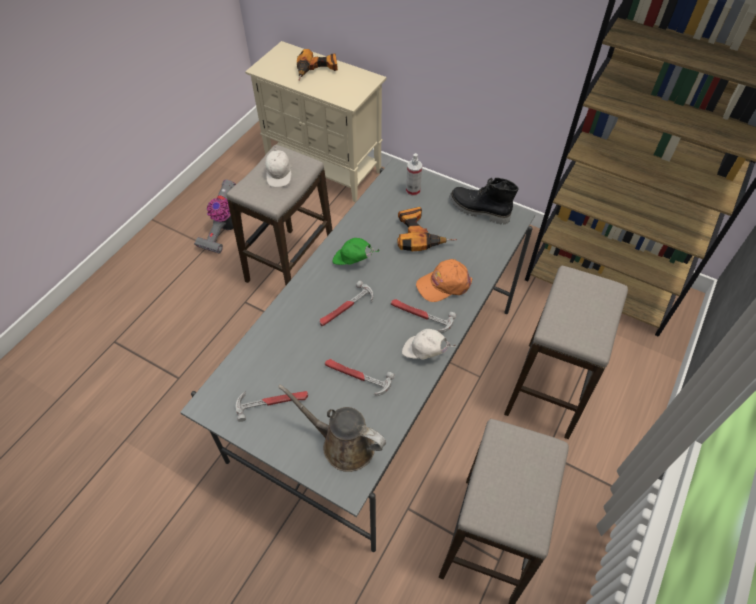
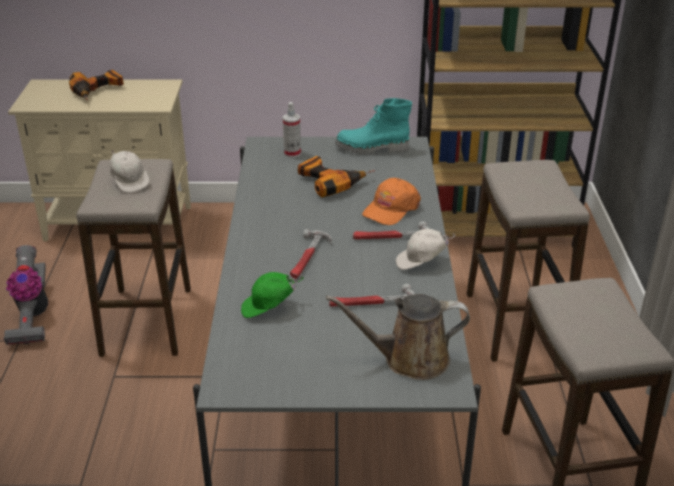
camera: 30 degrees left, 20 degrees down
(272, 402) = (300, 357): hammer -> none
(353, 260) = (280, 220): green cap -> green cap (269, 308)
(478, 211) = (372, 149): black boot -> turquoise boot

